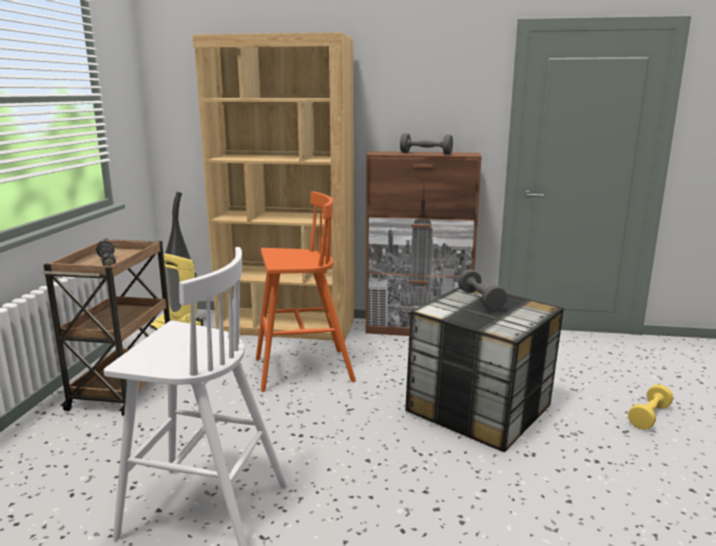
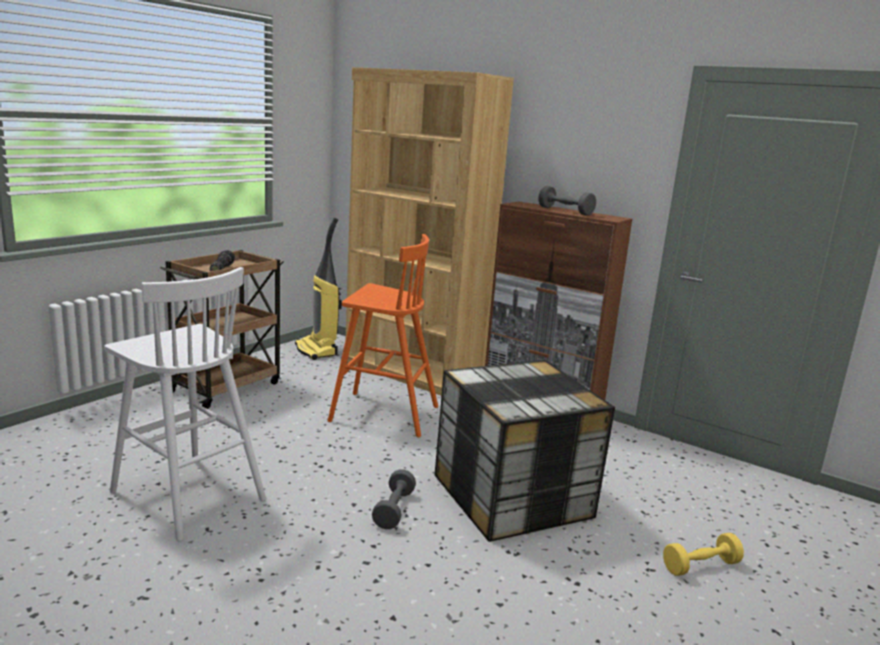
camera: 25 degrees right, 0 degrees up
(480, 300) = (531, 378): grey dumbbell -> grey dumbbell (394, 510)

